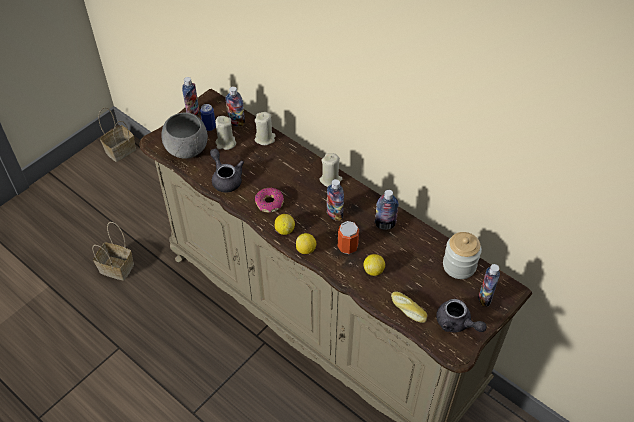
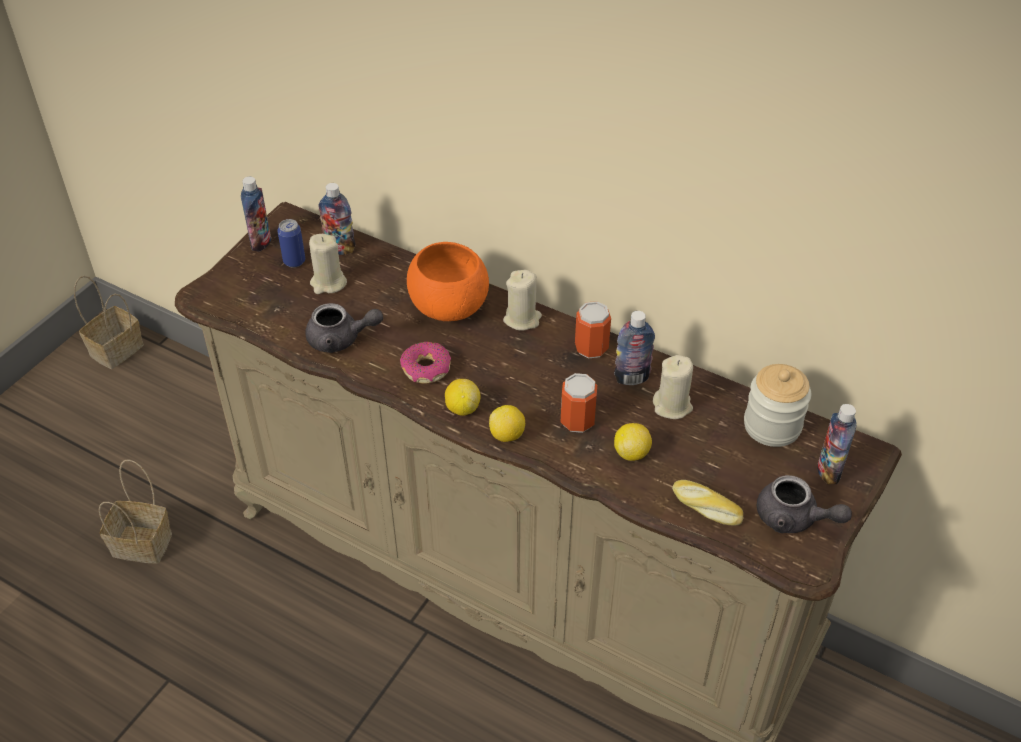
camera: 10 degrees left, 5 degrees down
(188, 149) = (264, 300): grey bowl -> none
(226, 179) = (341, 339): grey teapot -> grey teapot turned 135 degrees clockwise
(265, 138) = (395, 268): beige candle -> beige candle (672, 406)
(290, 167) = (449, 307): none -> orange bowl
(334, 214) = (542, 373): bottle -> none
(366, 203) = (591, 348): none -> can

